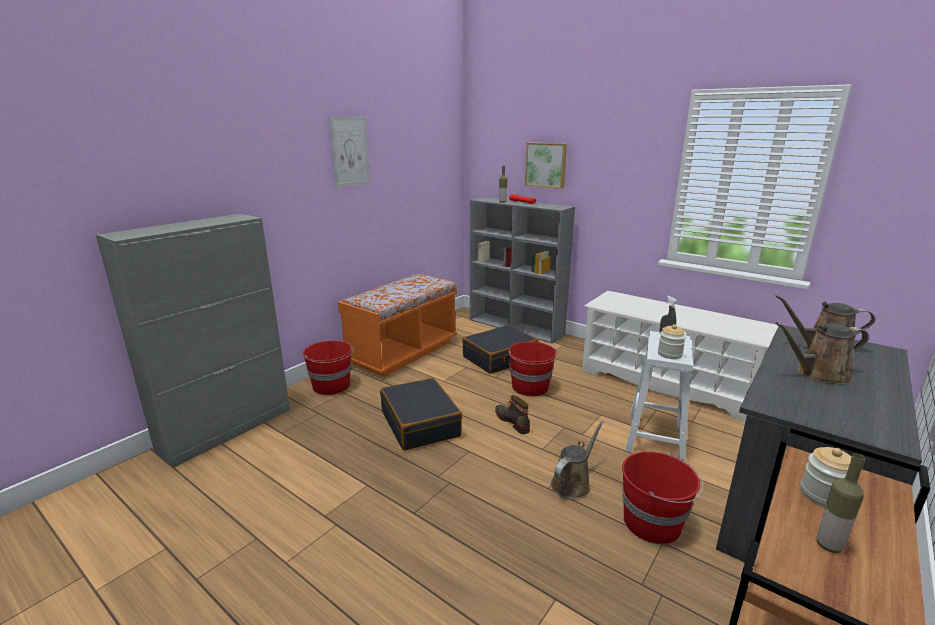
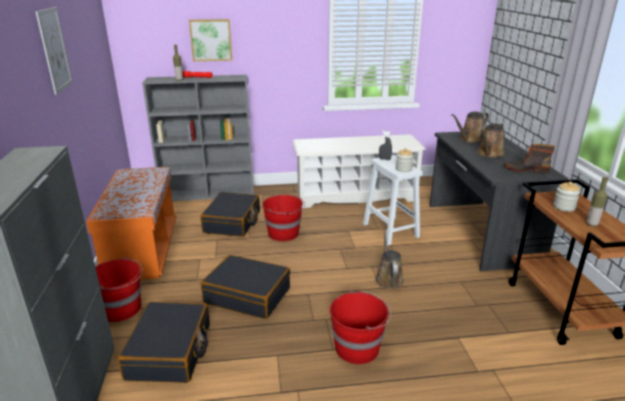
camera: 45 degrees left, 5 degrees up
(311, 433) = (170, 351): none -> black suitcase
(513, 421) = (306, 261): boot -> boot (525, 169)
(653, 523) = (445, 275): red bucket -> red bucket (358, 347)

